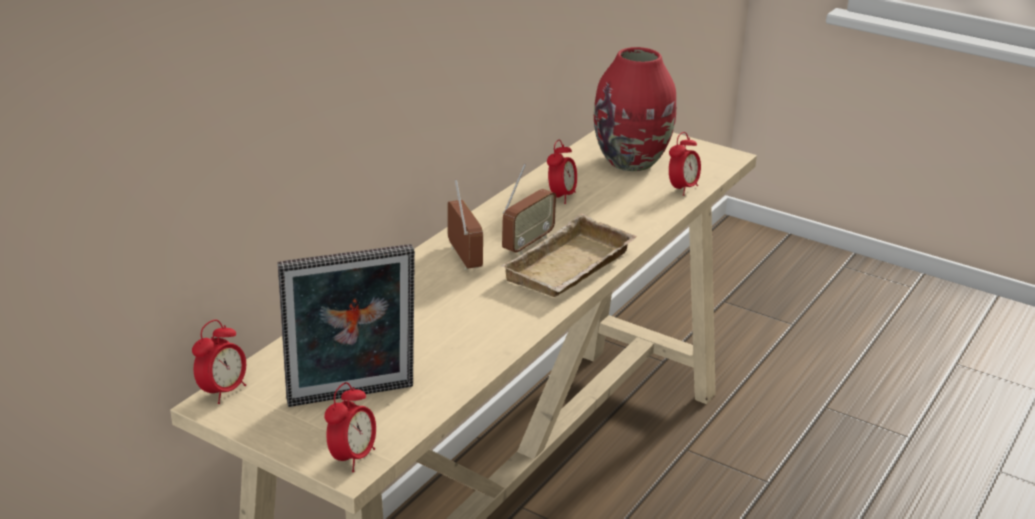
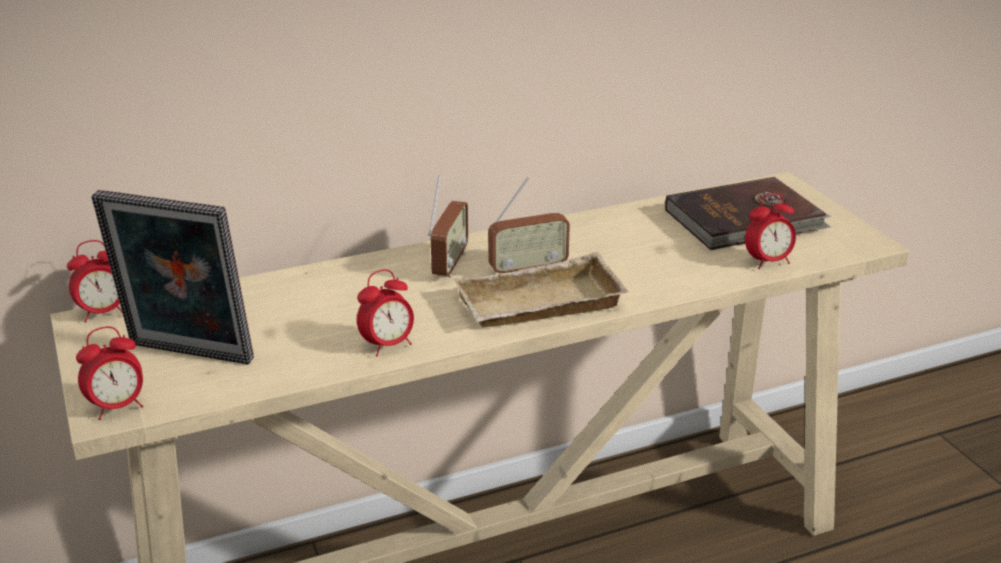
camera: 35 degrees right, 0 degrees up
(561, 197) = (622, 235): alarm clock -> alarm clock (388, 345)
(631, 161) = (746, 220): red vase -> brown book

